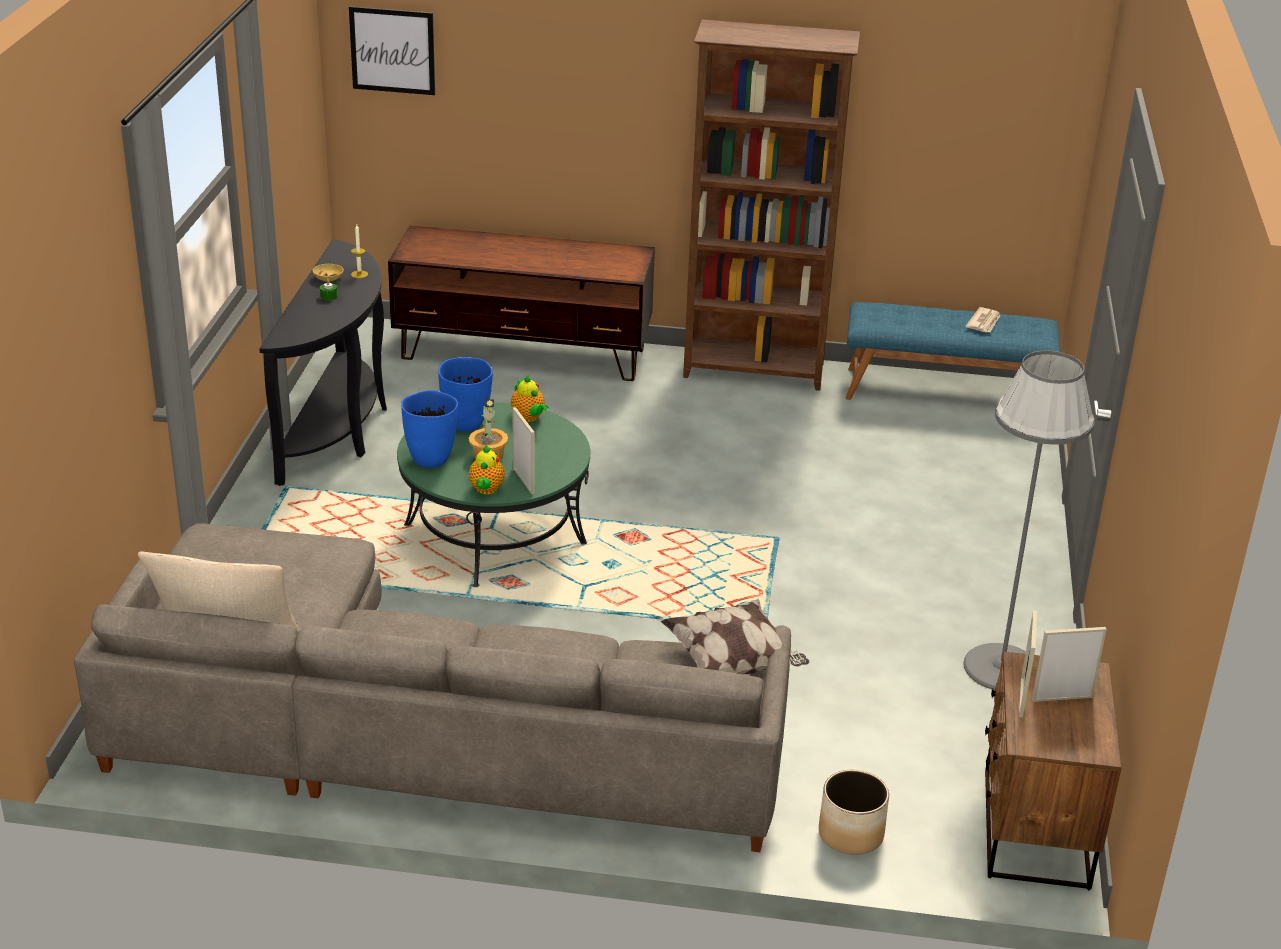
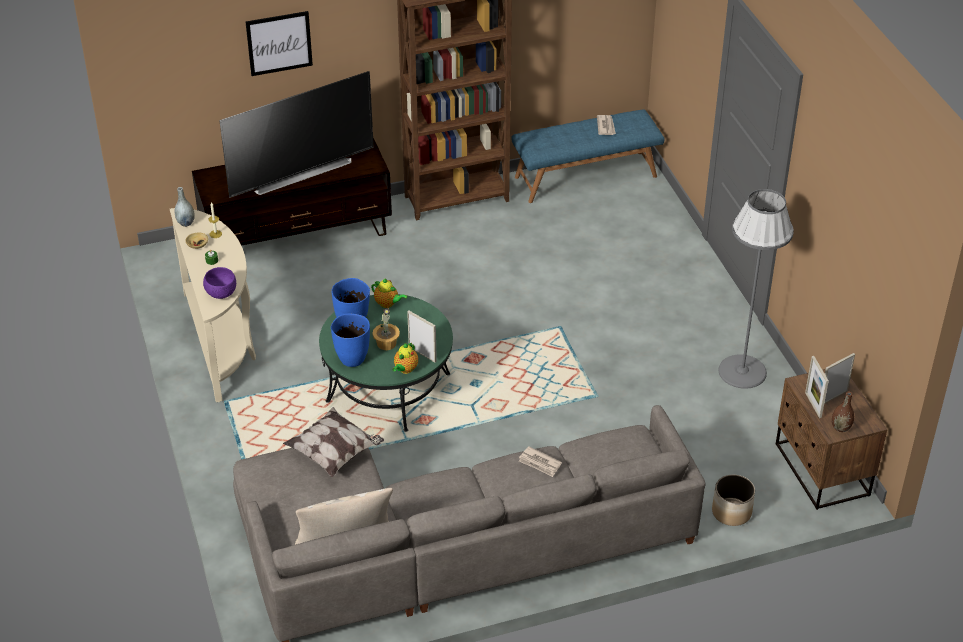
camera: 25 degrees left, 10 degrees up
(306, 329) = (221, 294): none -> purple bowl
(336, 256) = (186, 223): none -> grey vase
(339, 429) = (222, 342): black console table -> beige console table
(392, 50) = (166, 56): picture -> picture (279, 43)
(486, 490) = (405, 369): teapot -> teapot turned 45 degrees clockwise
(533, 256) = (299, 171): none -> television
(571, 648) = (540, 463): none -> newspaper
(733, 663) = (634, 437): pillow -> pillow (335, 453)
(1044, 740) = (841, 428): none -> brown vase

